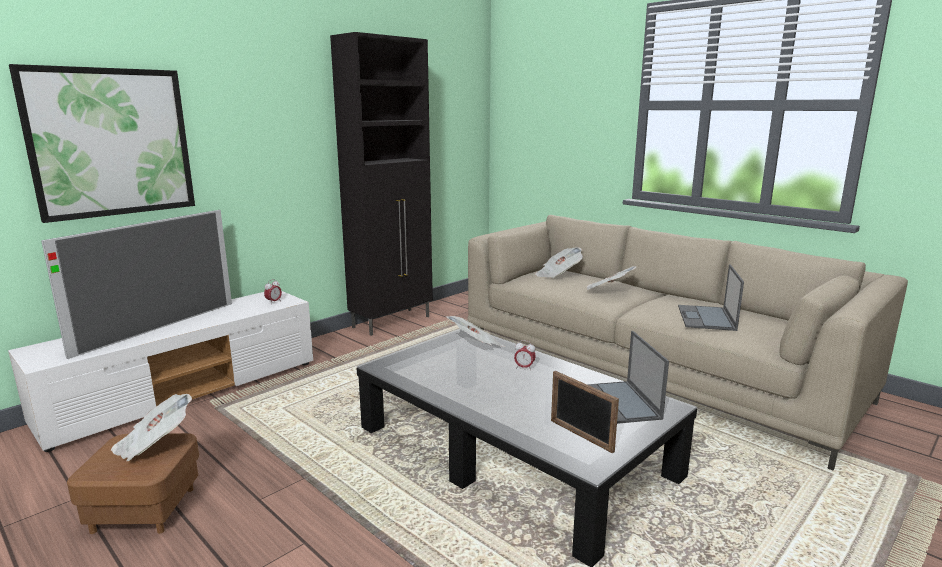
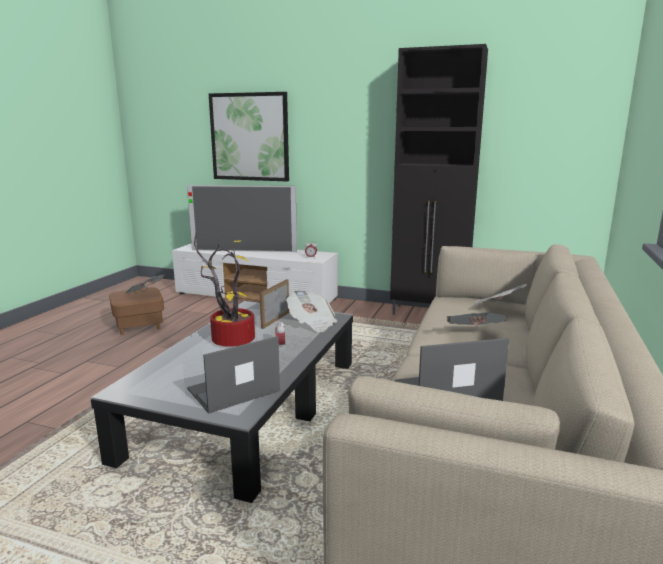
camera: 65 degrees right, 0 degrees up
(485, 389) = (229, 340): none -> potted plant
(580, 436) = (164, 382): picture frame -> picture frame (275, 320)

